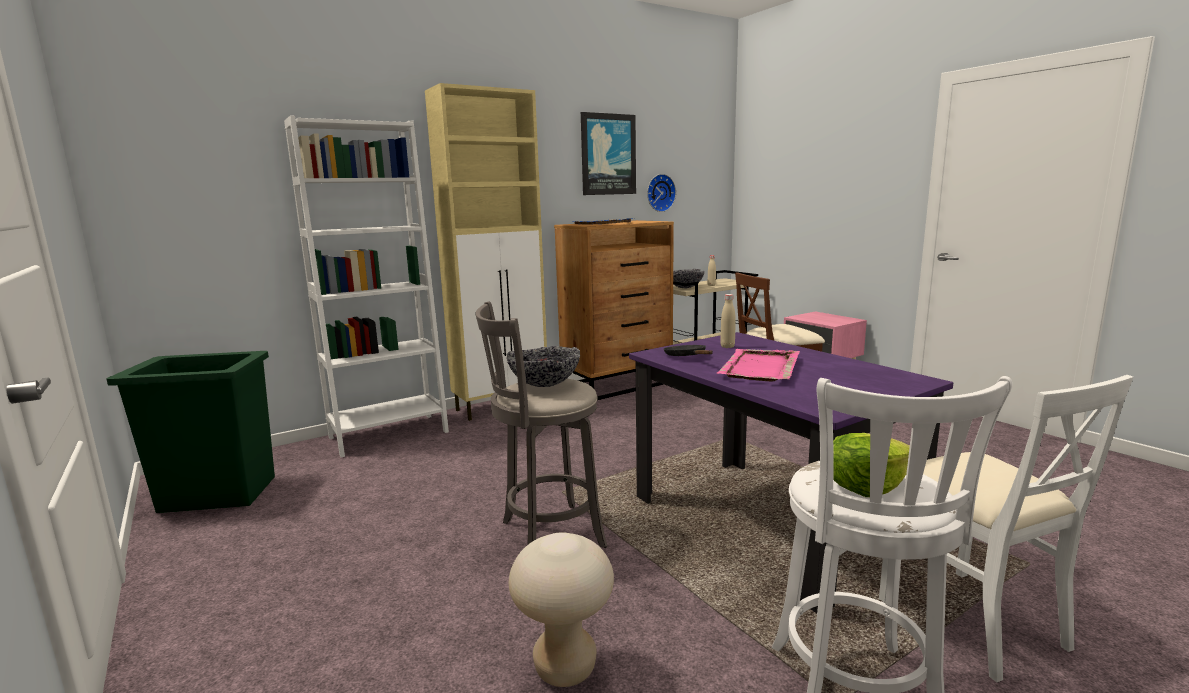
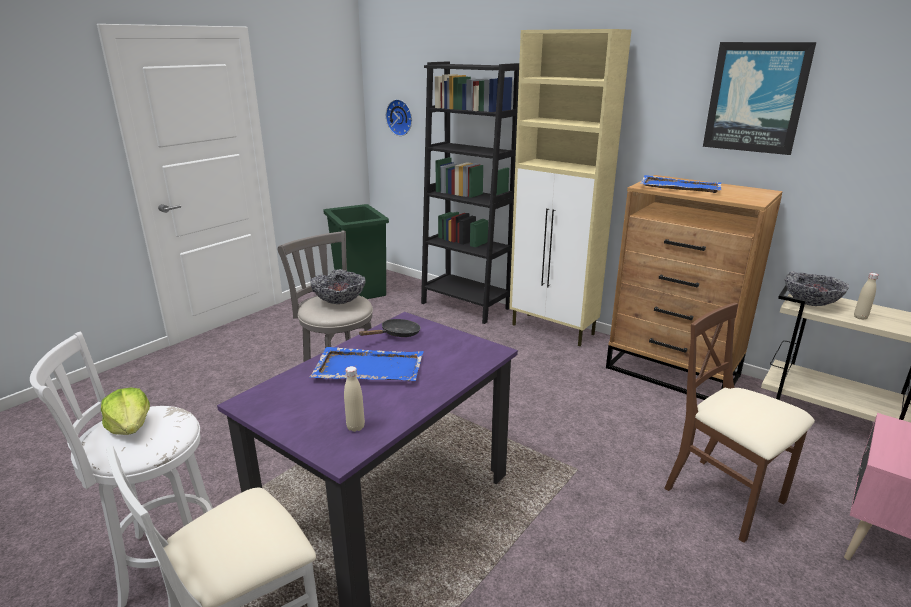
camera: 70 degrees right, 10 degrees up
(388, 434) = (465, 305): white bookcase -> black bookcase
(565, 668) = (206, 439): beige stool -> none
(659, 193) = (844, 159): wall clock -> wall clock (400, 117)
(727, 346) = (444, 349): beige bottle -> beige bottle (355, 427)
(759, 368) = (368, 368): pink tray -> blue tray

